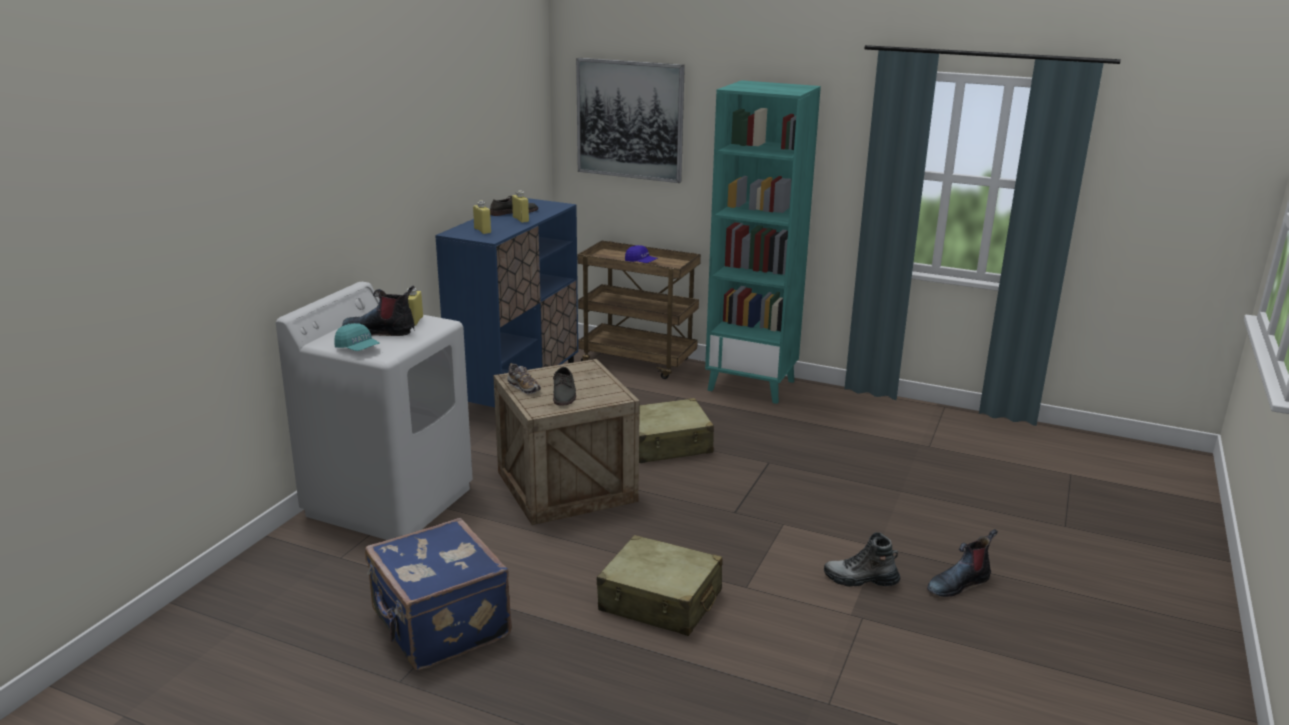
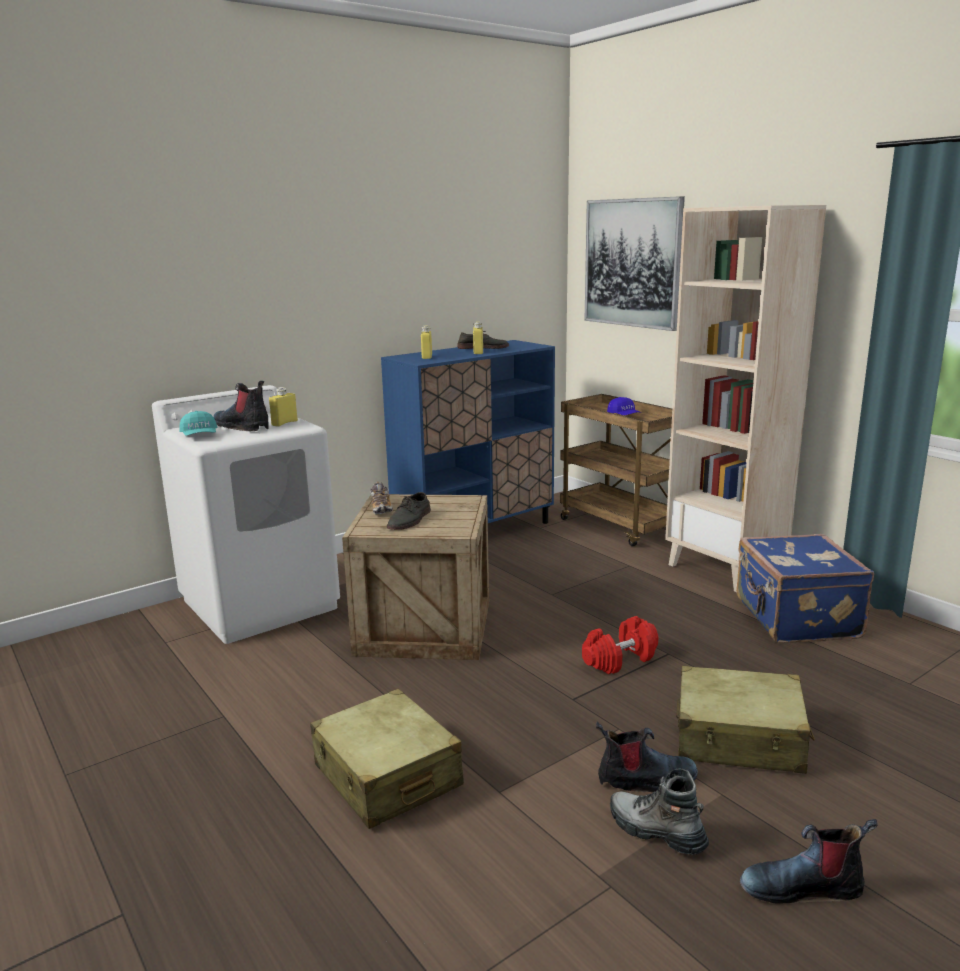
camera: 30 degrees right, 5 degrees down
(439, 626) = (160, 731): blue suitcase -> blue suitcase (794, 619)
(668, 444) = (570, 609): beige suitcase -> beige suitcase (739, 738)
(740, 475) = (620, 660): none -> red dumbbell
(752, 385) = (726, 569): turquoise bookcase -> beige bookcase
(829, 552) = (646, 780): none -> boot

